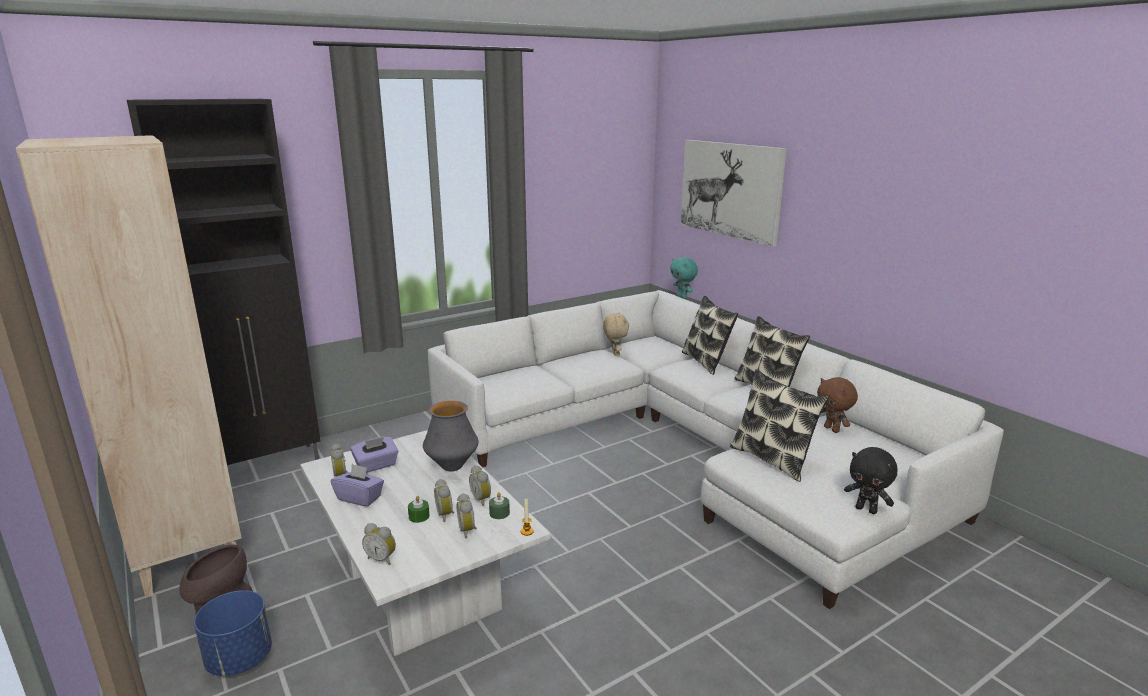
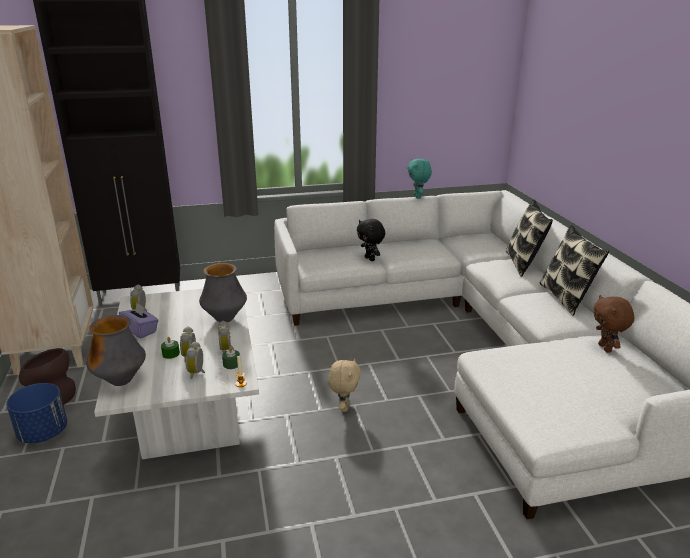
camera: 20 degrees right, 5 degrees up
(376, 465) = (171, 307): purple tissue box -> none
(382, 559) = (121, 381): alarm clock -> vase
(614, 354) = (442, 245): beige plush toy -> beige plush toy (344, 407)
(682, 297) = (523, 198): turquoise plush toy -> turquoise plush toy (418, 197)
(730, 190) = (577, 95): picture -> none
(772, 459) = (521, 365): pillow -> none
(866, 509) = (584, 433): black plush toy -> black plush toy (370, 259)

